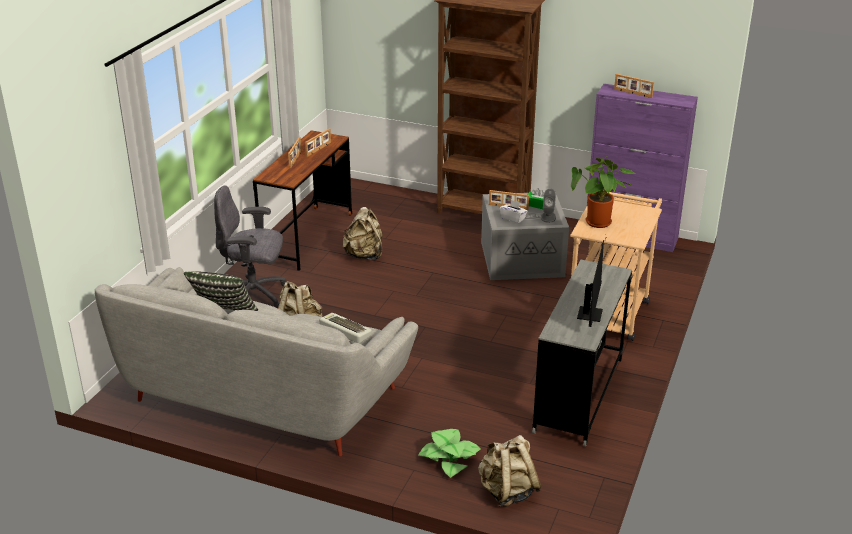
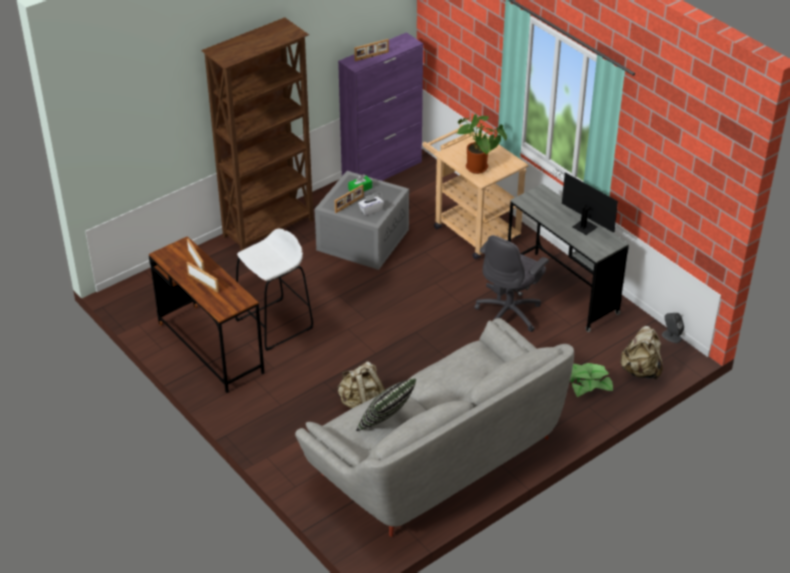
camera: 60 degrees left, 10 degrees up
(254, 295) = (282, 415): grey office chair -> grey office chair (509, 313)
(344, 331) = (466, 362): keyboard -> none
(364, 255) = (274, 324): beige backpack -> white stool
(548, 217) = (384, 191): grey speaker -> grey speaker (671, 336)

